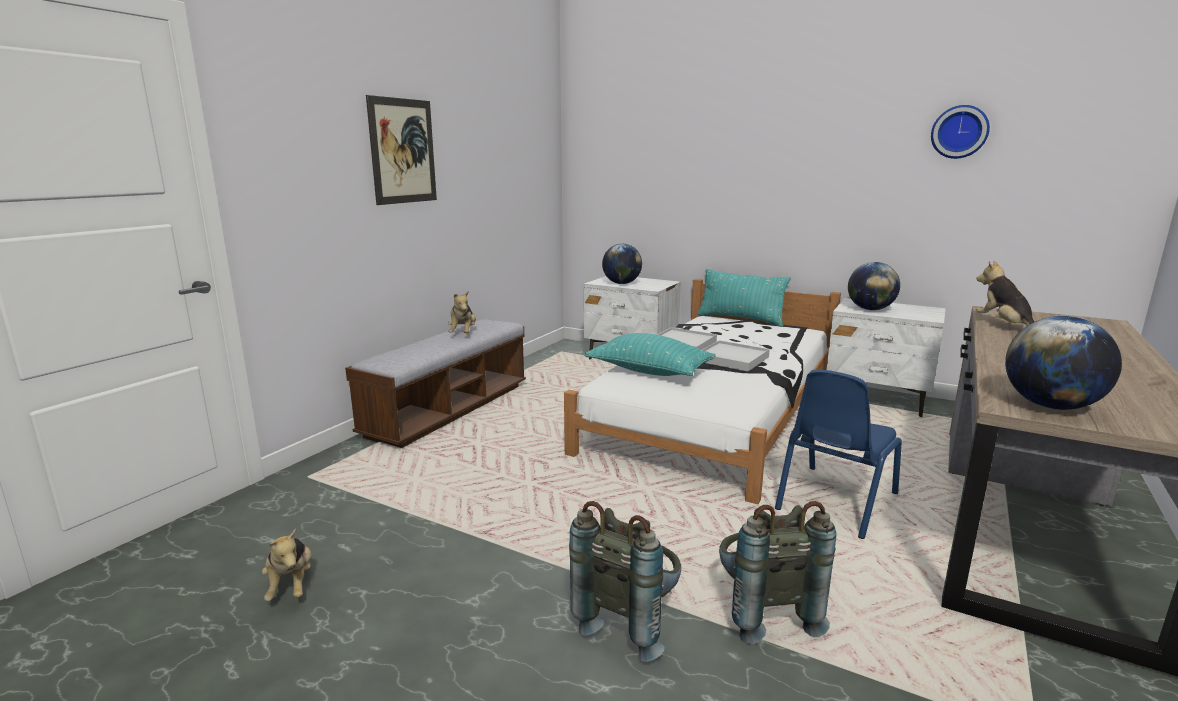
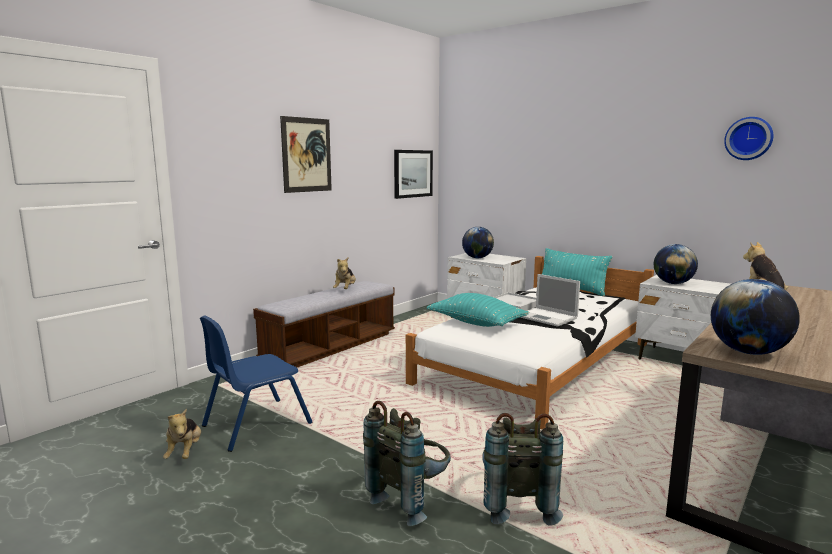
camera: 10 degrees right, 5 degrees down
(533, 175) = (413, 173): none -> picture
(732, 359) = (547, 317): white tray -> laptop
(834, 501) = (610, 433): blue chair -> blue chair (256, 424)

